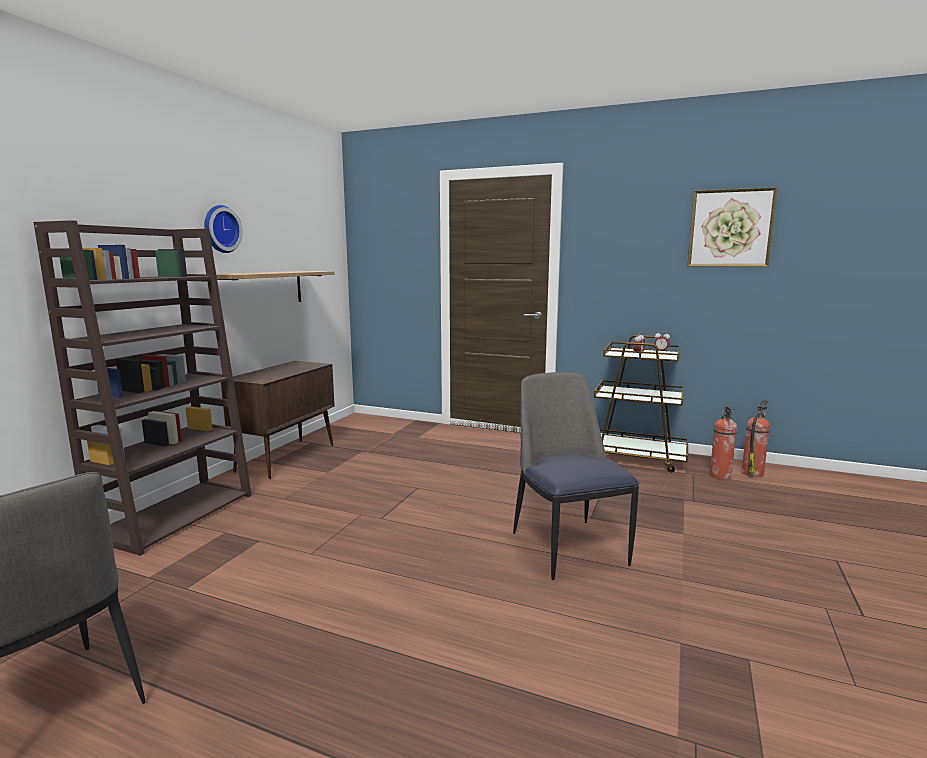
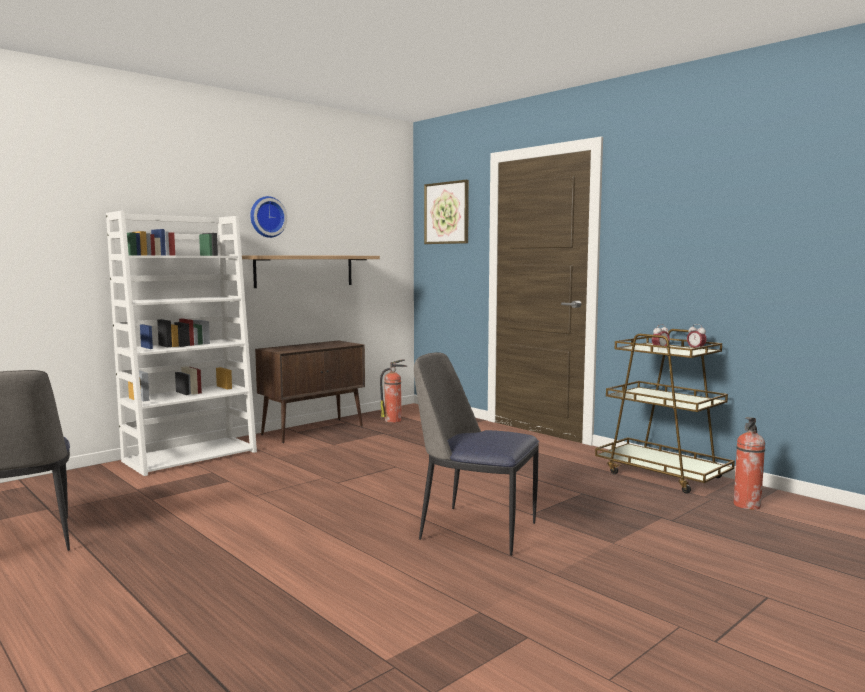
camera: 25 degrees right, 5 degrees down
(176, 515) = (191, 456): brown bookcase -> white bookcase
(568, 546) = (475, 530): chair -> chair turned 75 degrees counterclockwise
(730, 228) = (780, 201): picture -> picture (446, 213)
(752, 473) = (797, 509): fire extinguisher -> fire extinguisher (394, 420)

